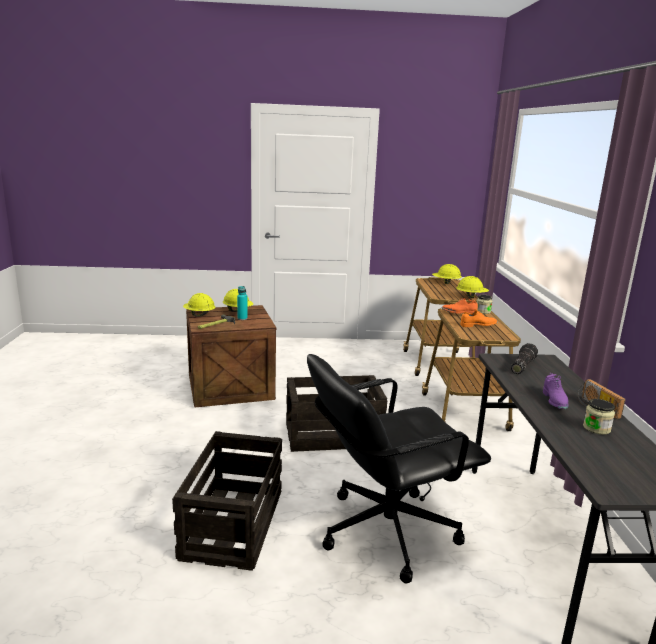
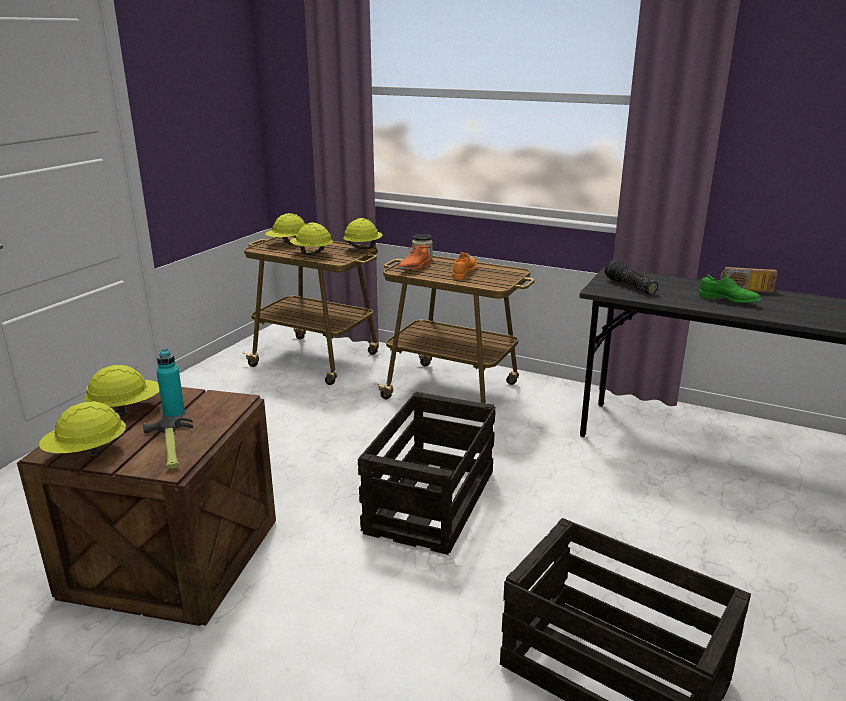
camera: 60 degrees left, 5 degrees up
(386, 530) = (672, 536): black office chair -> none
(438, 290) = (311, 253): none -> yellow hard hat
(555, 401) = (728, 300): purple shoe -> green shoe
(596, 428) = (793, 304): jar -> none

